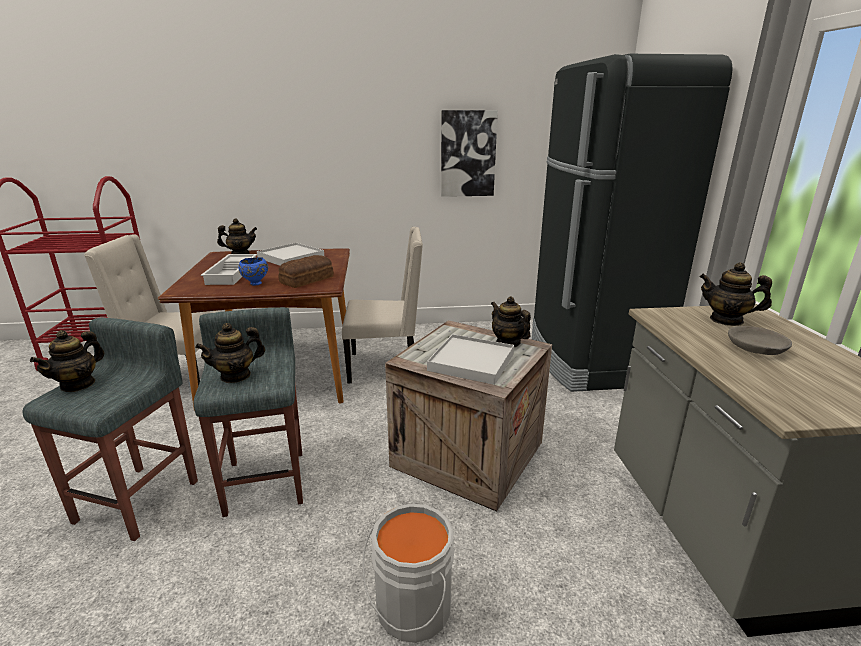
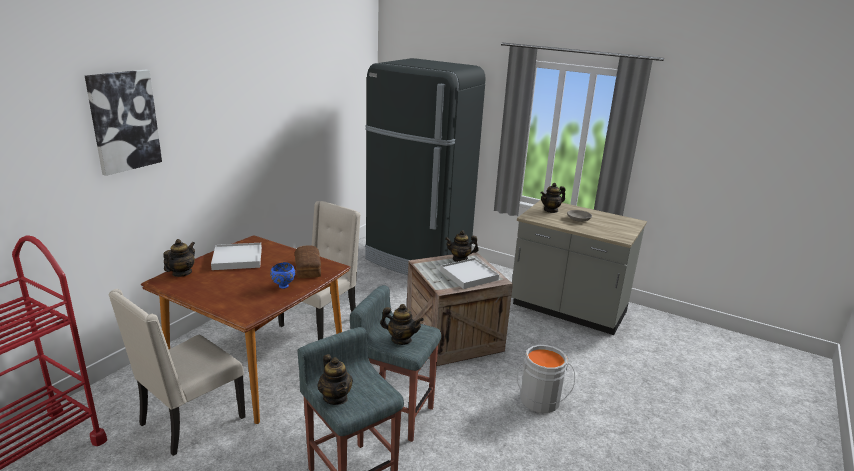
camera: 55 degrees left, 0 degrees up
(233, 273) = (238, 288): white tray -> none
(236, 376) = (401, 340): teapot -> teapot turned 75 degrees counterclockwise
(467, 154) = (300, 129): picture -> picture (124, 121)

